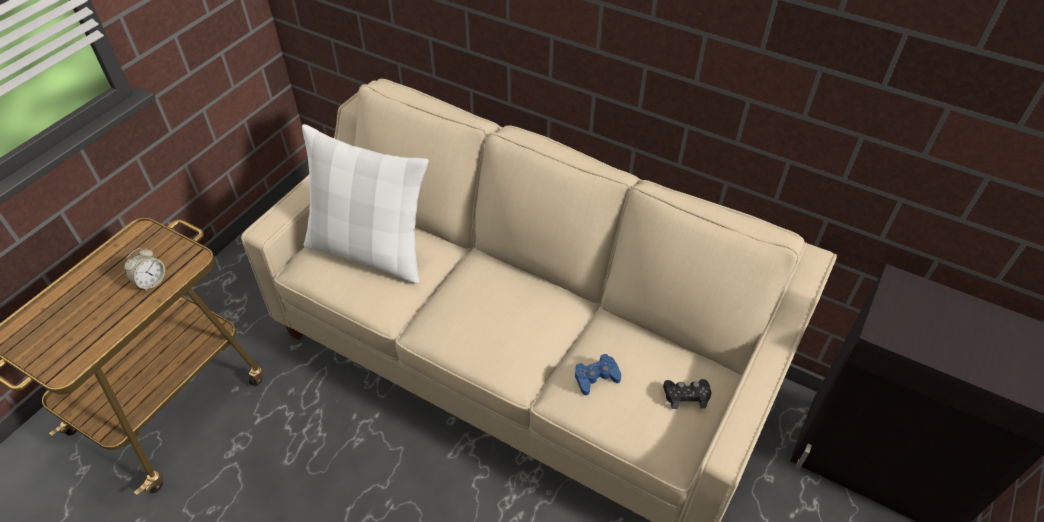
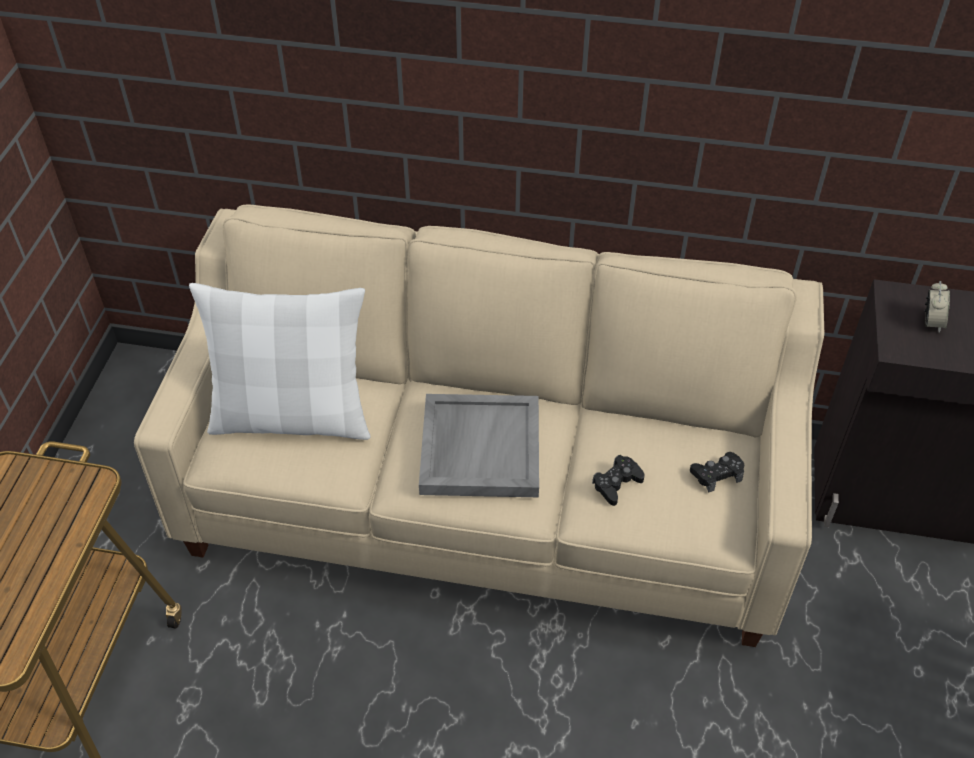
camera: 20 degrees left, 0 degrees up
(151, 282) = (56, 526): alarm clock -> alarm clock (931, 322)
(498, 315) = (479, 448): none -> grey tray
(596, 377) = (616, 483): blue game controller -> black game controller

